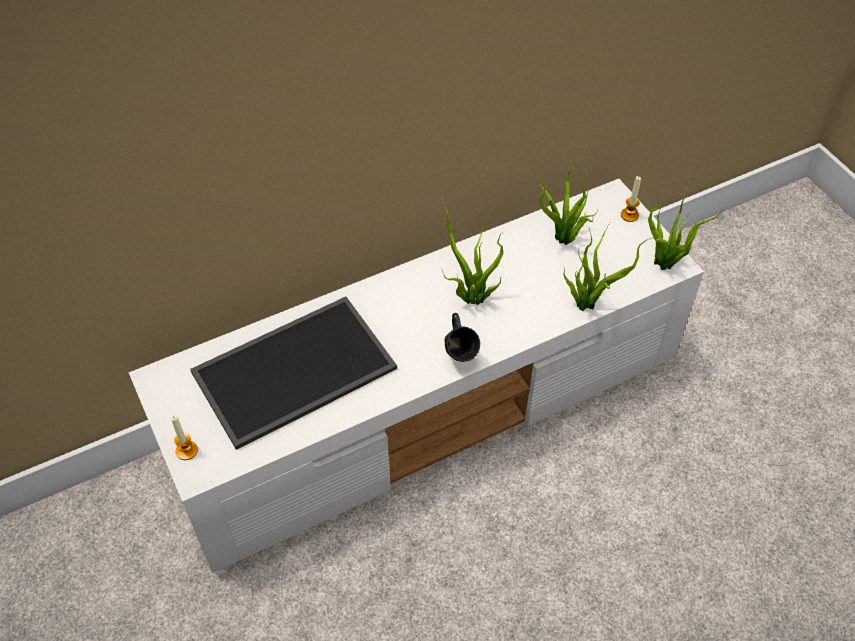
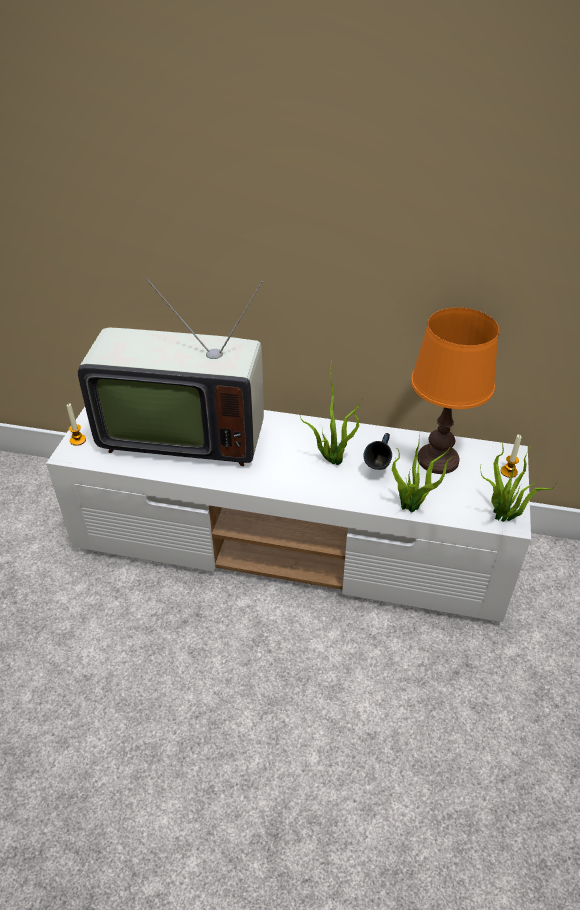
camera: 40 degrees right, 10 degrees down
(294, 367) = (182, 434): tray -> television
(459, 356) = (285, 485): blue mug -> blue mug (378, 470)
(563, 240) = (438, 460): potted plant -> orange table lamp

